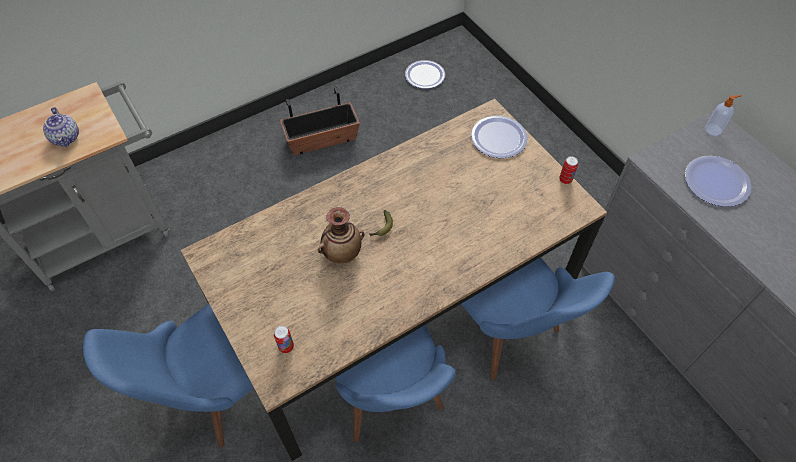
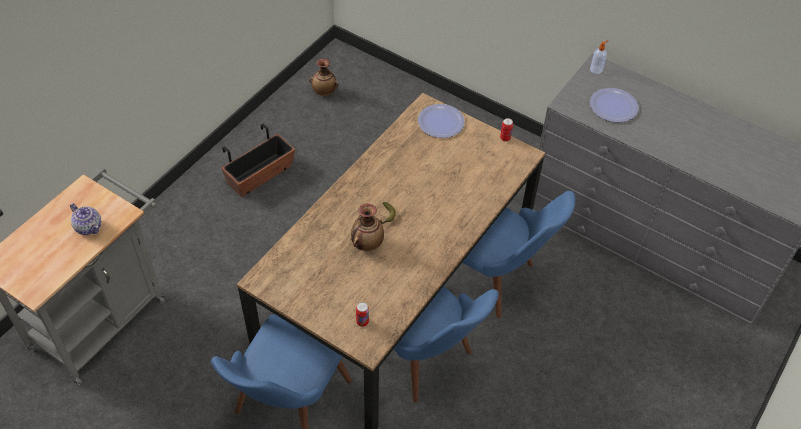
camera: 25 degrees left, 5 degrees down
(425, 75) = (324, 92): plate -> vase

